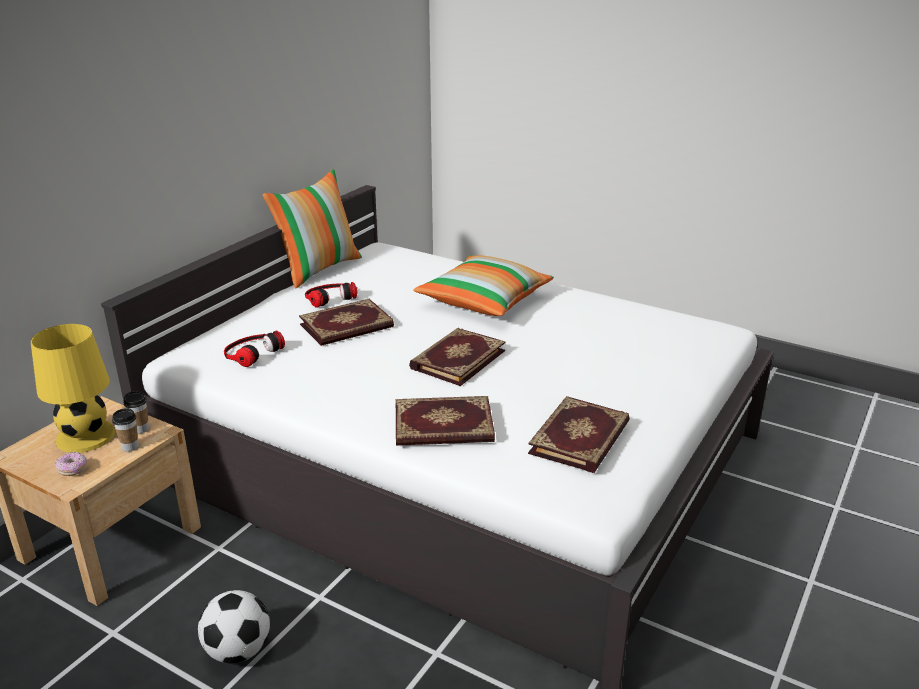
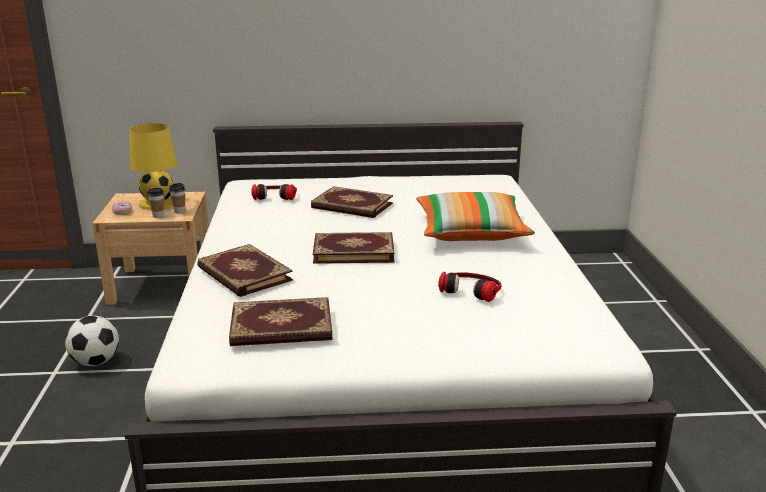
camera: 55 degrees right, 5 degrees down
(318, 269) = (426, 173): pillow -> none
(329, 297) = (387, 189): headphones -> headphones (471, 289)

